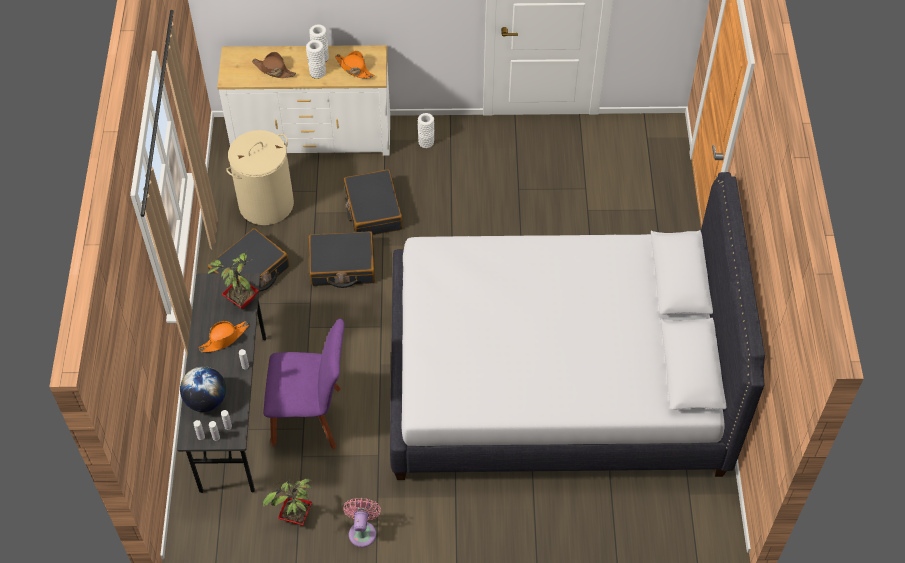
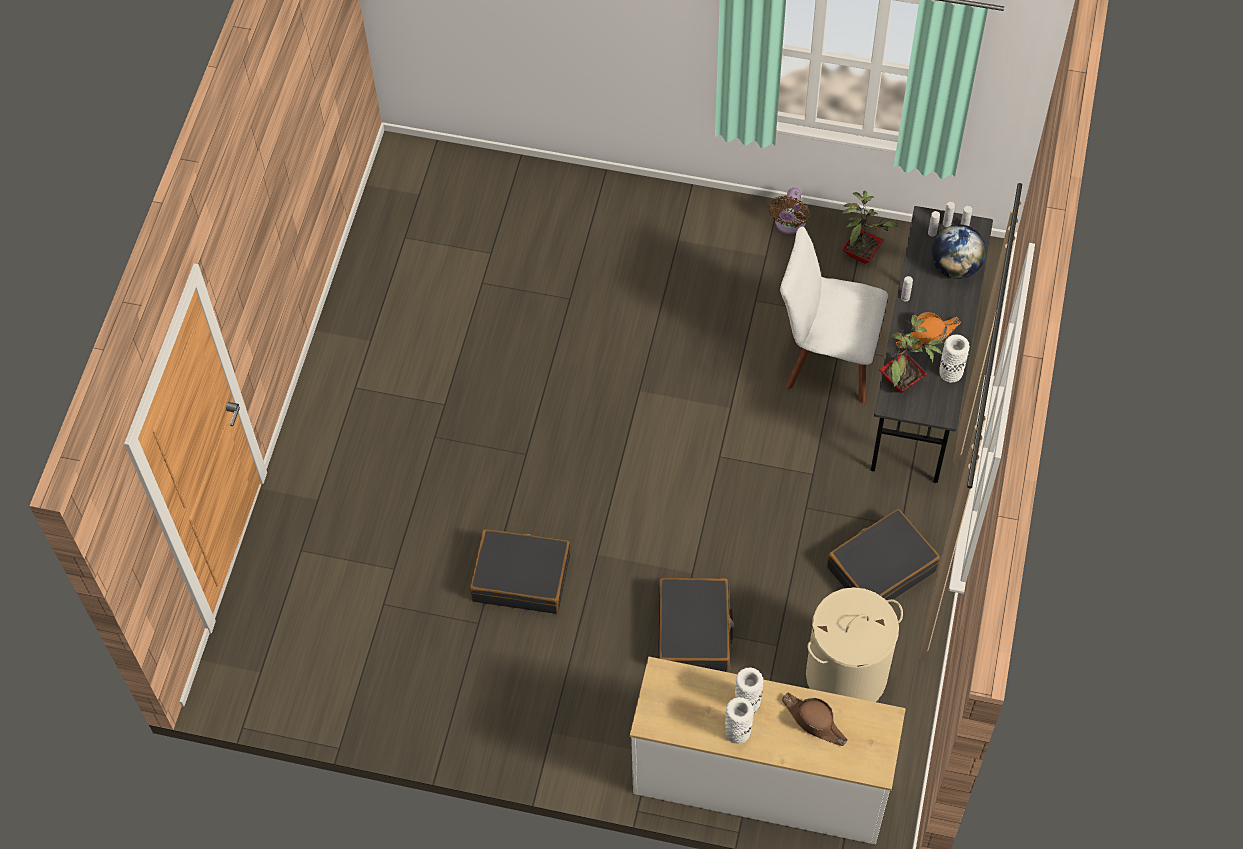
camera: 165 degrees left, 5 degrees up
(311, 417) = (827, 359): purple chair -> white chair
(342, 266) = (753, 553): black suitcase -> black suitcase (521, 577)
(354, 68) = (690, 698): orange hat -> none
(363, 531) = (789, 224): pink fan -> brown fan
(426, 142) = (589, 734): white vase -> white vase (950, 373)
(555, 377) = (520, 348): white bed -> none

